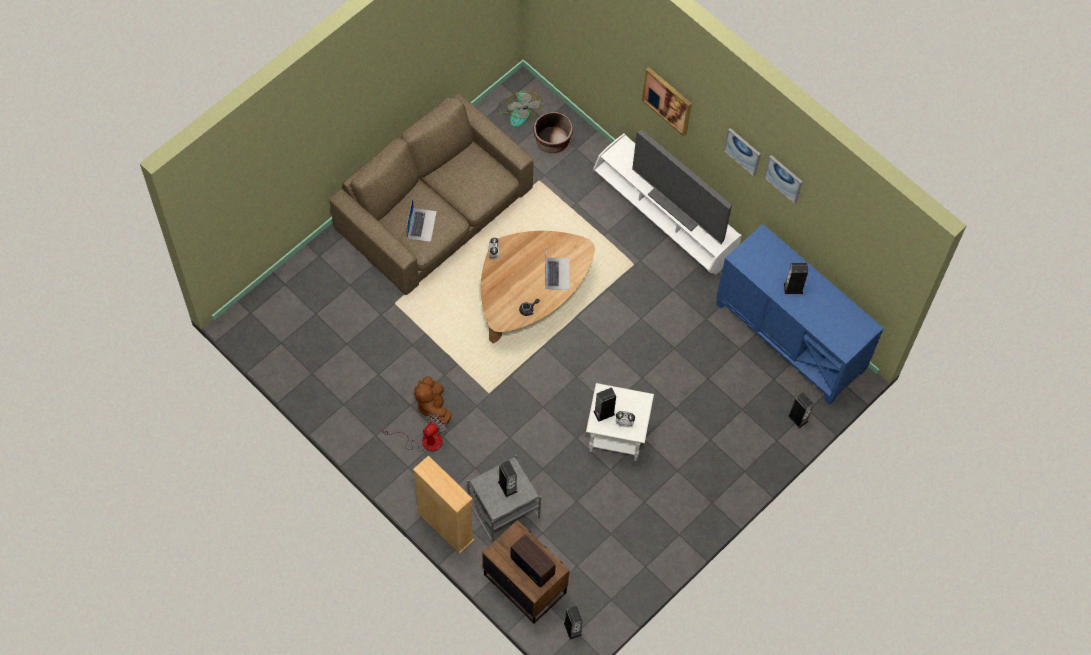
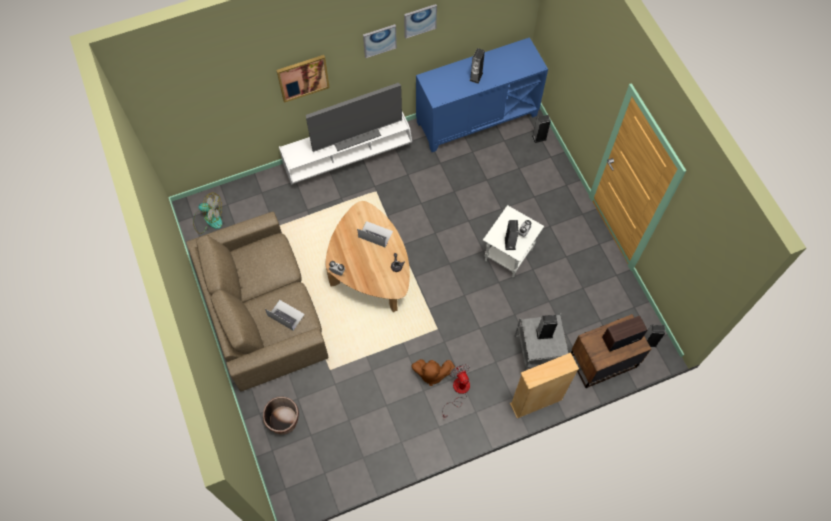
camera: 65 degrees left, 0 degrees up
(552, 141) = (247, 206): brown planter -> brown planter (283, 420)

